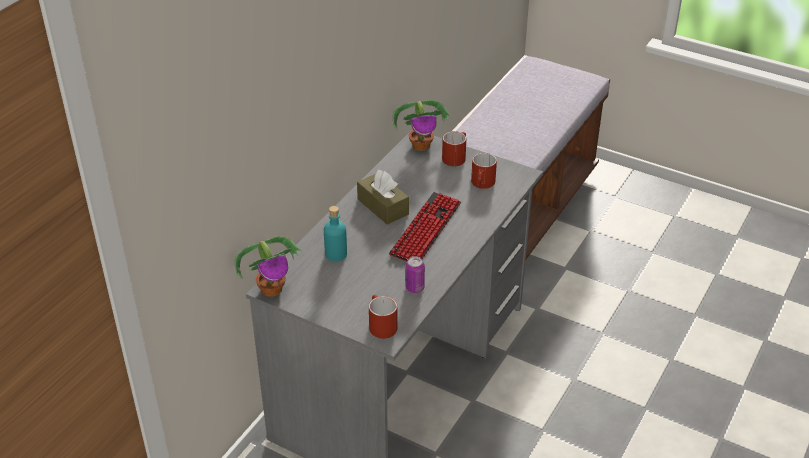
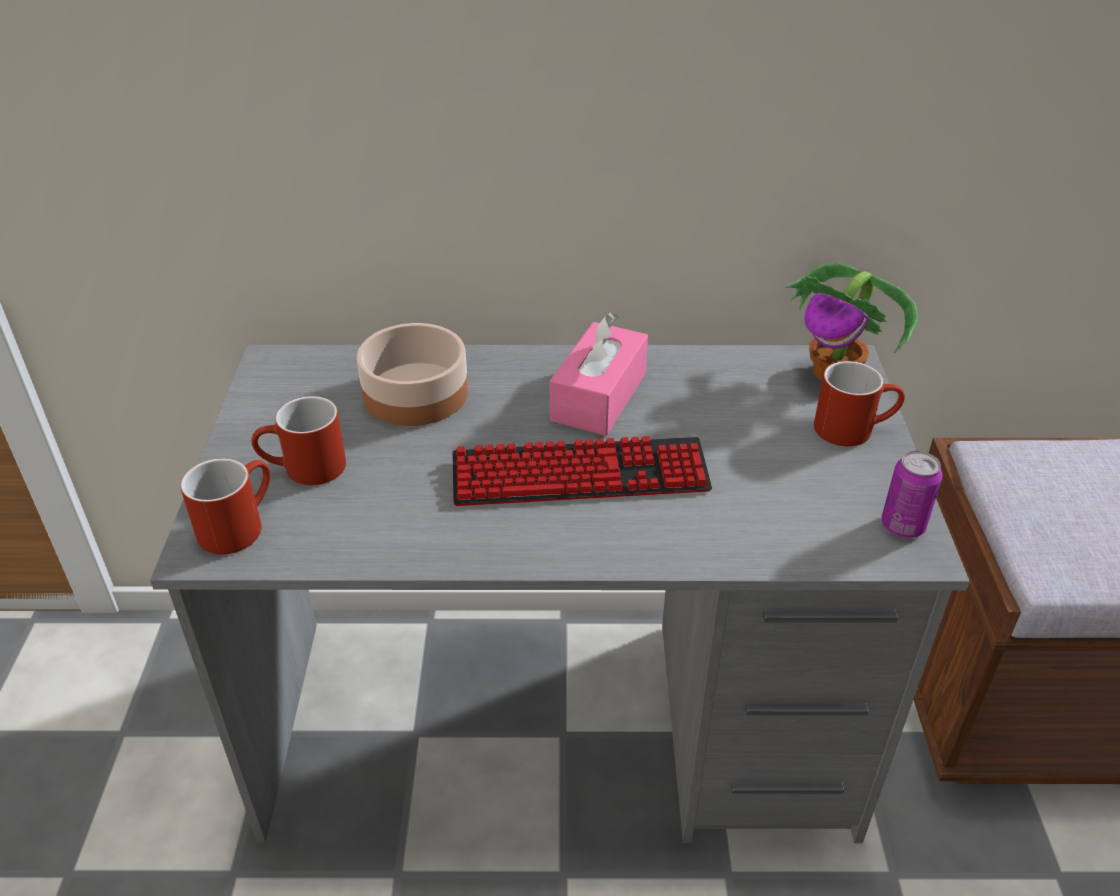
camera: 60 degrees right, 0 degrees up
(272, 289) = (274, 364): potted plant -> none
(336, 254) = (414, 395): turquoise bottle -> bowl
(383, 207) = (599, 397): brown tissue box -> pink tissue box
(414, 288) = (381, 529): can -> can (902, 526)
(483, 184) = (807, 501): red mug -> red mug (304, 470)

